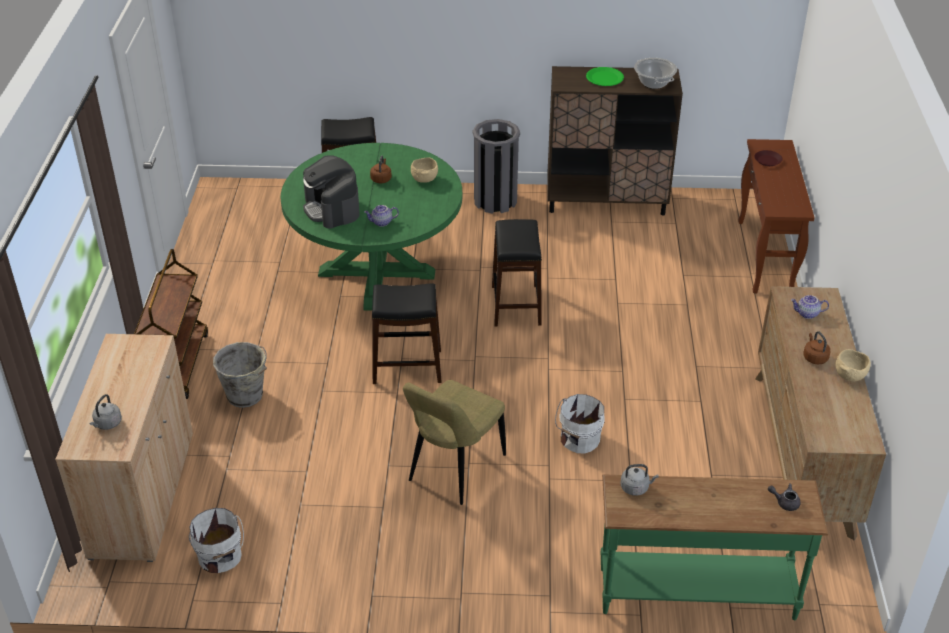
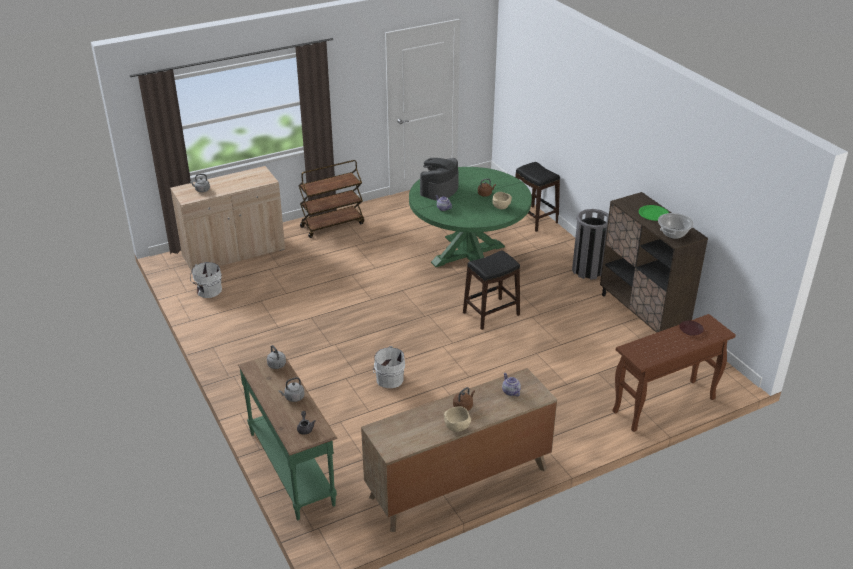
camera: 60 degrees right, 5 degrees down
(246, 396) = (326, 253): grey bucket -> none
(407, 367) = (396, 295): black stool -> none
(454, 470) = (325, 341): beige chair -> none
(716, 493) = (293, 397): none -> grey kettle

